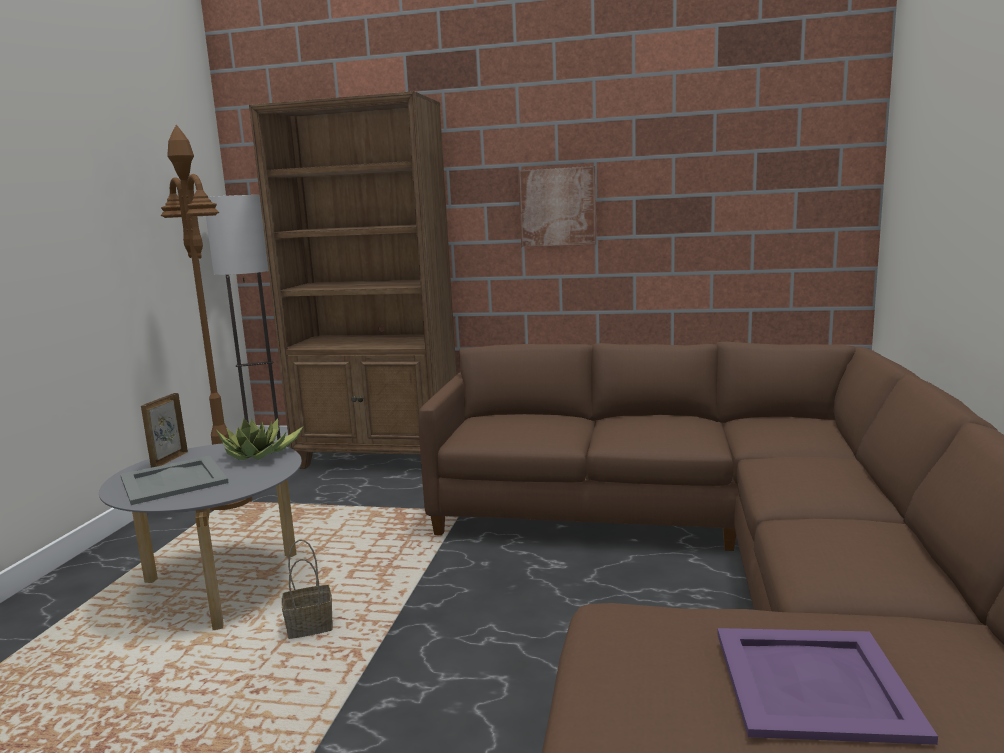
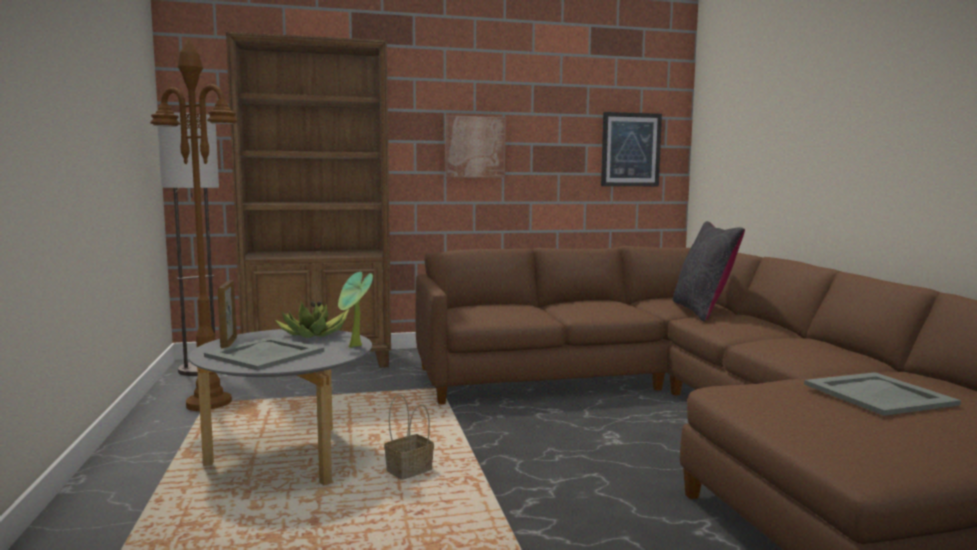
camera: 25 degrees left, 5 degrees down
(266, 479) = (355, 347): none -> potted plant
(780, 197) = (630, 150): none -> picture
(797, 449) = (702, 311): none -> black pillow
(816, 684) = (880, 394): purple tray -> grey tray

